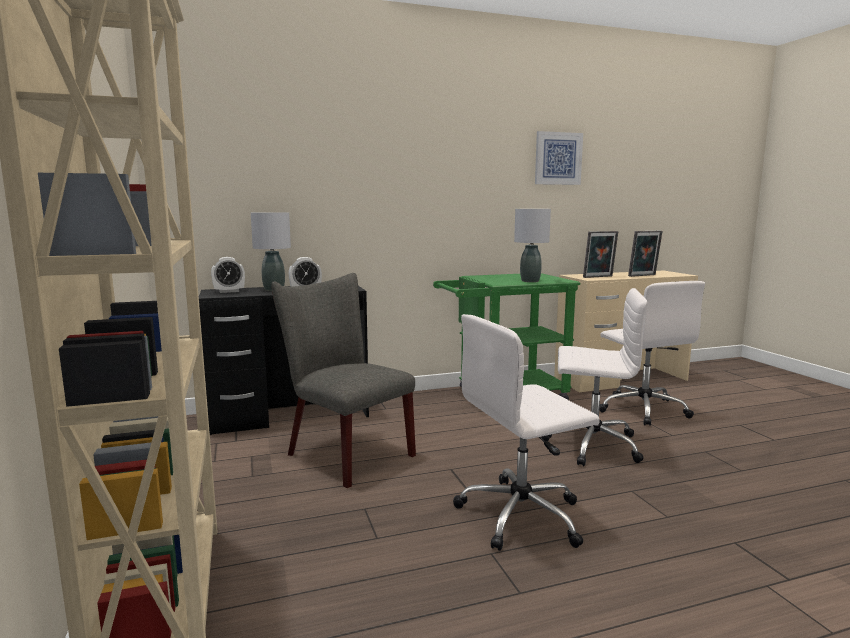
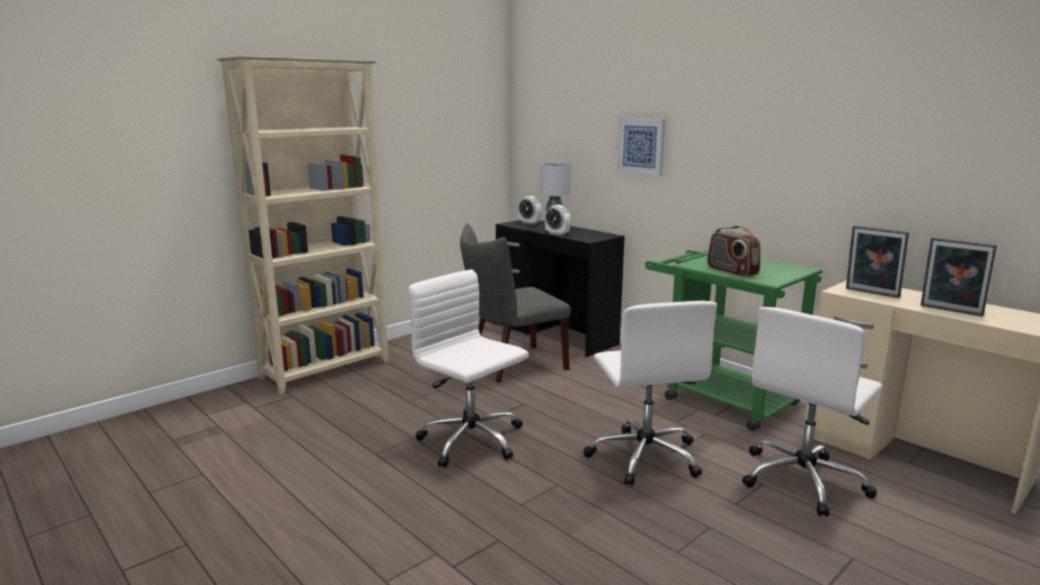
camera: 65 degrees right, 5 degrees up
(343, 453) = (512, 365): grey chair -> grey chair turned 135 degrees counterclockwise
(530, 281) = (731, 271): grey table lamp -> radio
(558, 158) = (873, 116): picture -> picture (641, 146)

